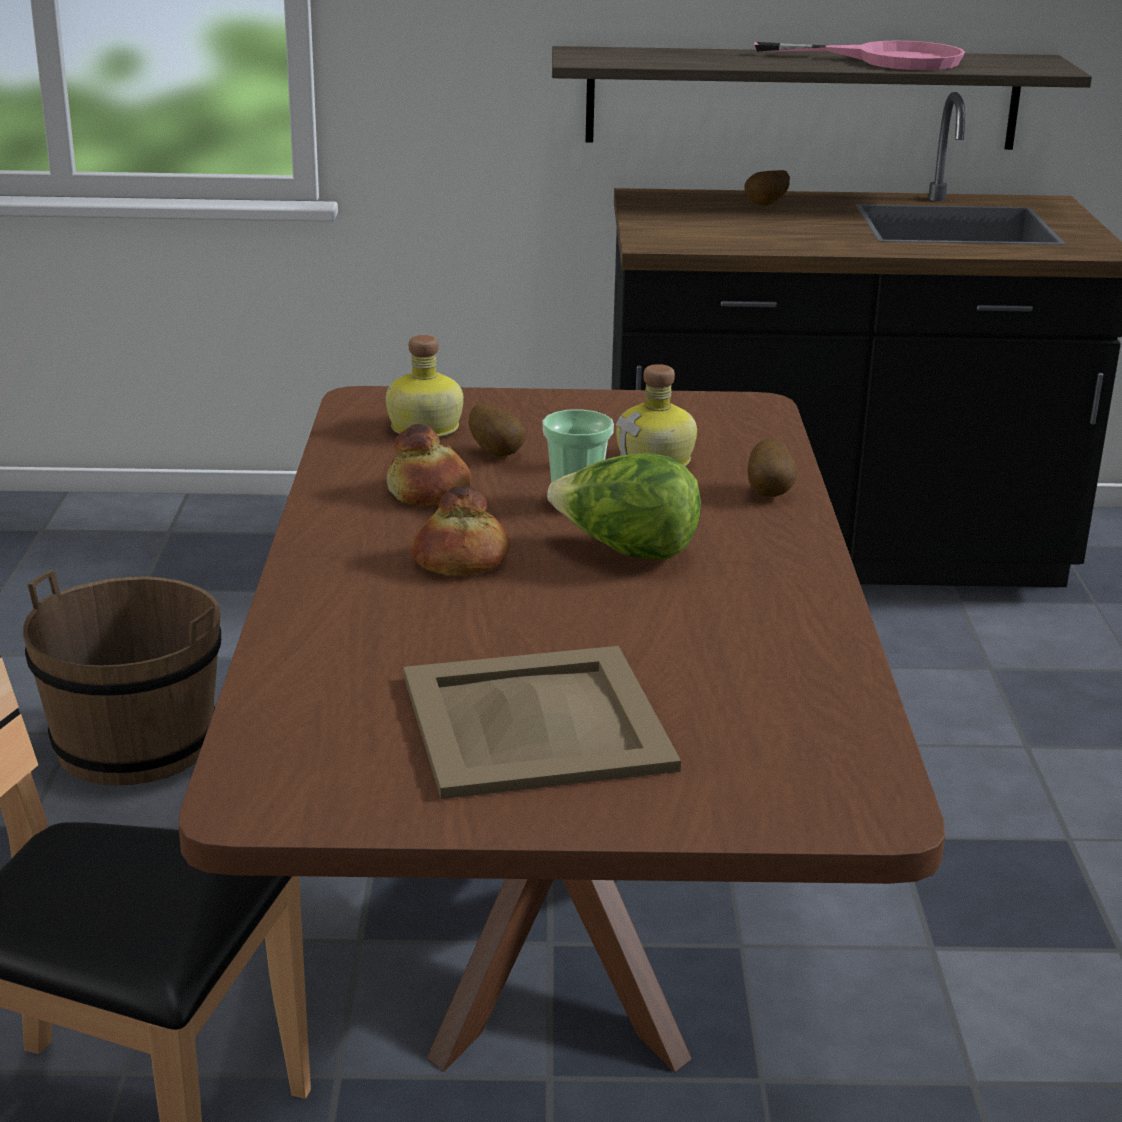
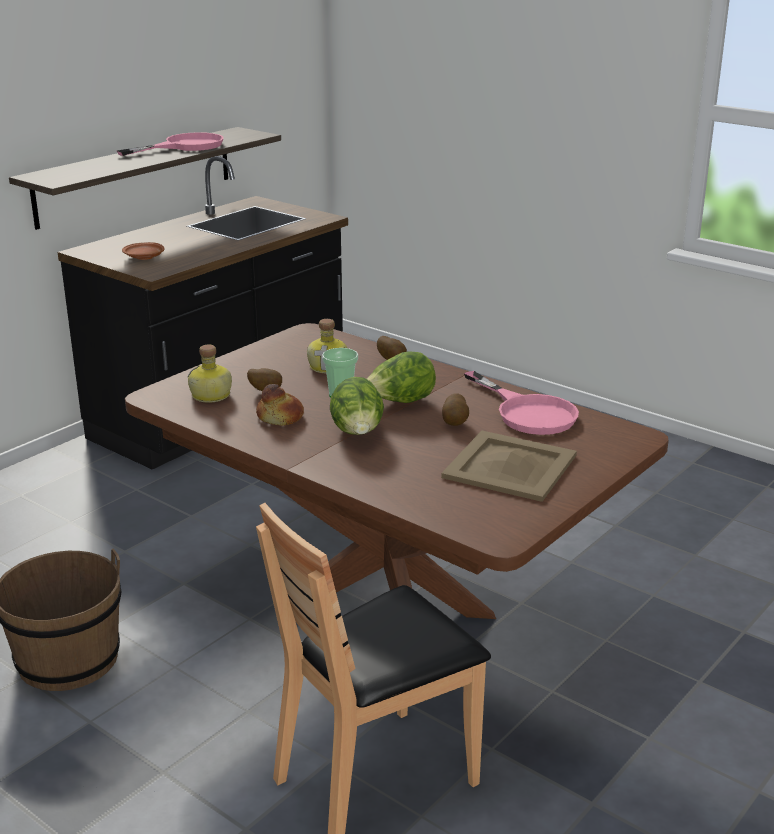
camera: 50 degrees left, 0 degrees up
(461, 560) = (358, 434): bread -> lettuce
(693, 223) = (144, 257): none -> brown plate
(767, 205) = (151, 238): potato -> potato (455, 423)
(780, 666) = (528, 412): none -> pink frying pan

